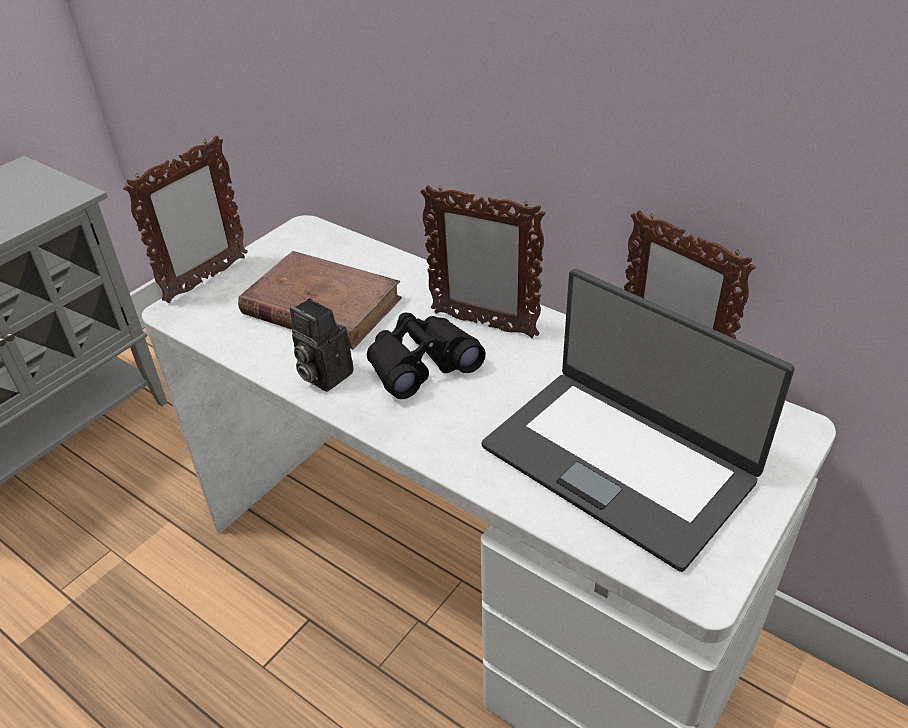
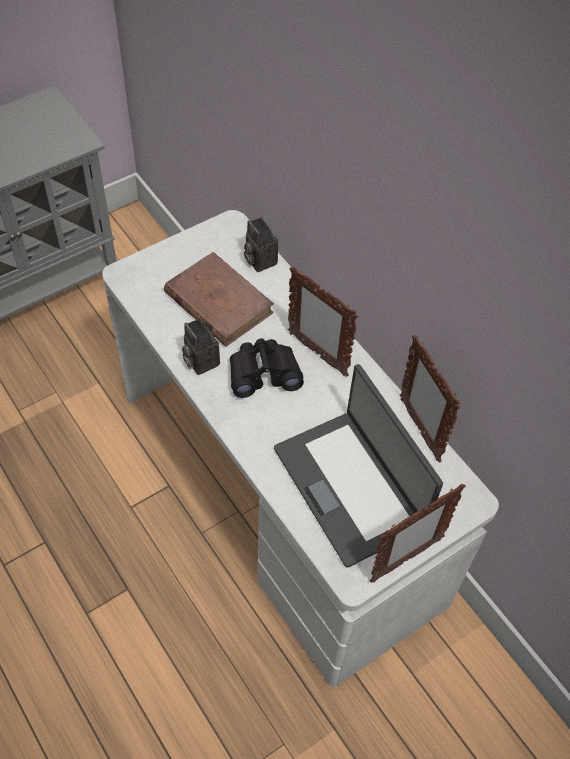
camera: 15 degrees right, 15 degrees up
(206, 279) = (151, 253): picture frame -> picture frame (405, 560)
(356, 252) = (259, 260): none -> camera

